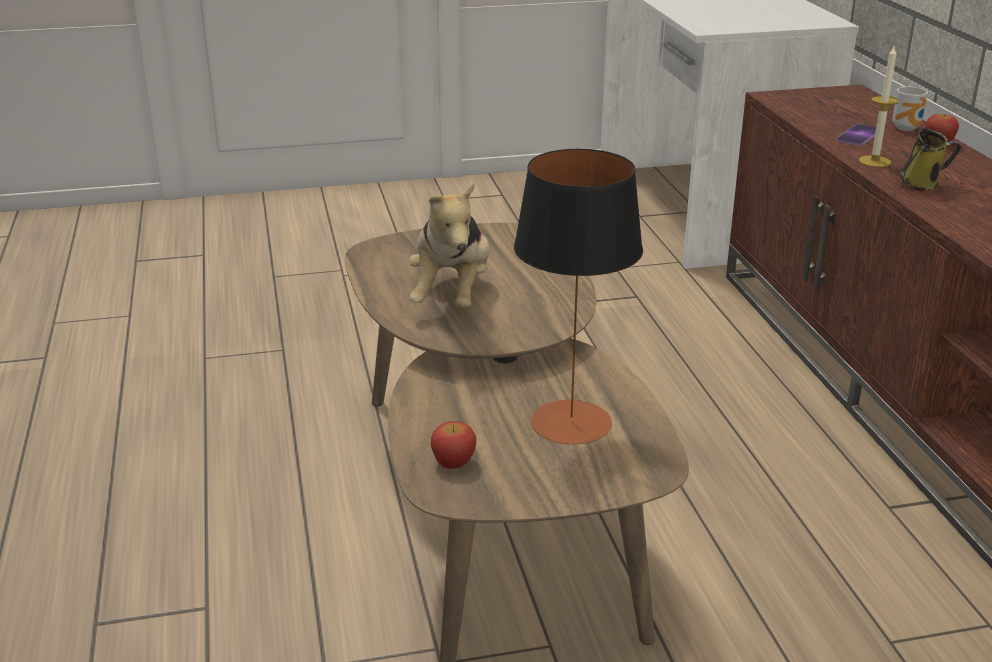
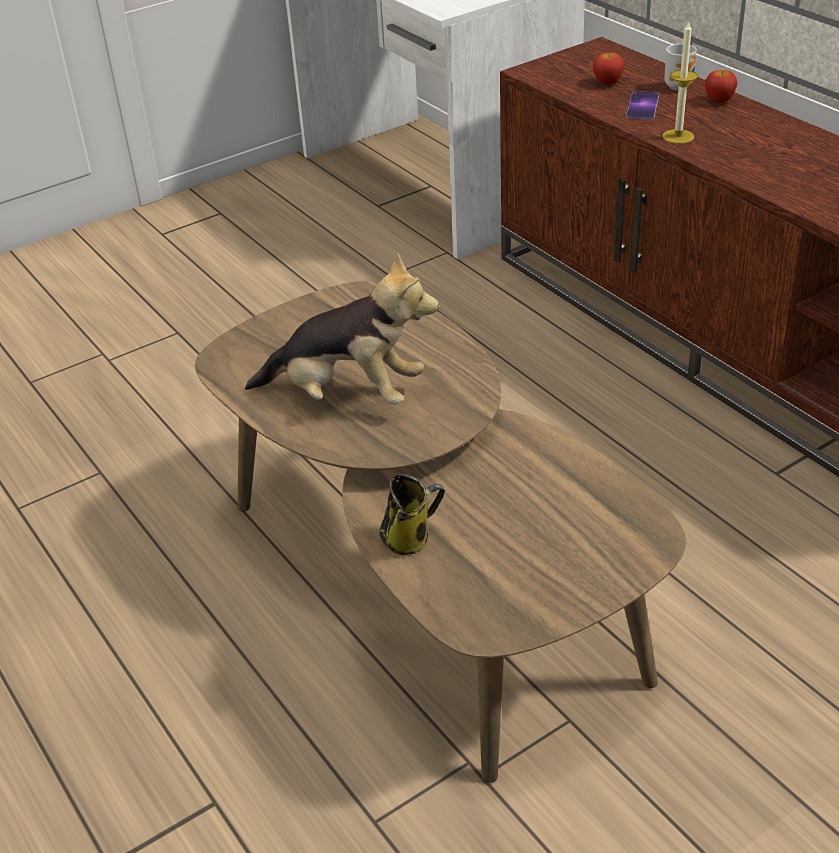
camera: 20 degrees left, 10 degrees up
(452, 295) = (347, 395): plush toy -> plush toy turned 60 degrees counterclockwise
(453, 462) = (467, 591): apple -> apple (607, 82)
(571, 422) = (545, 508): table lamp -> none
(921, 184) = (737, 156): mug -> mug (409, 538)

